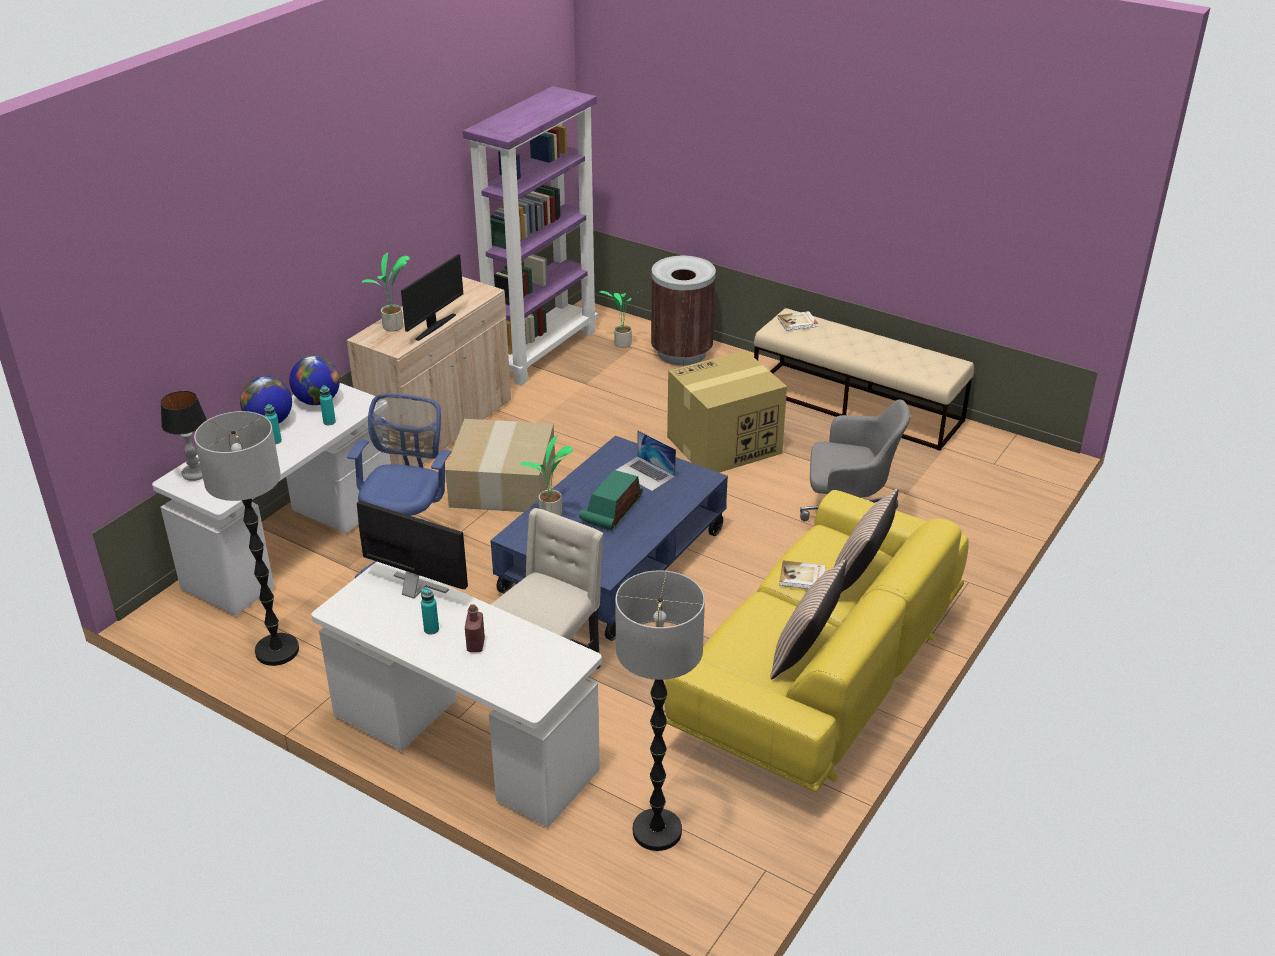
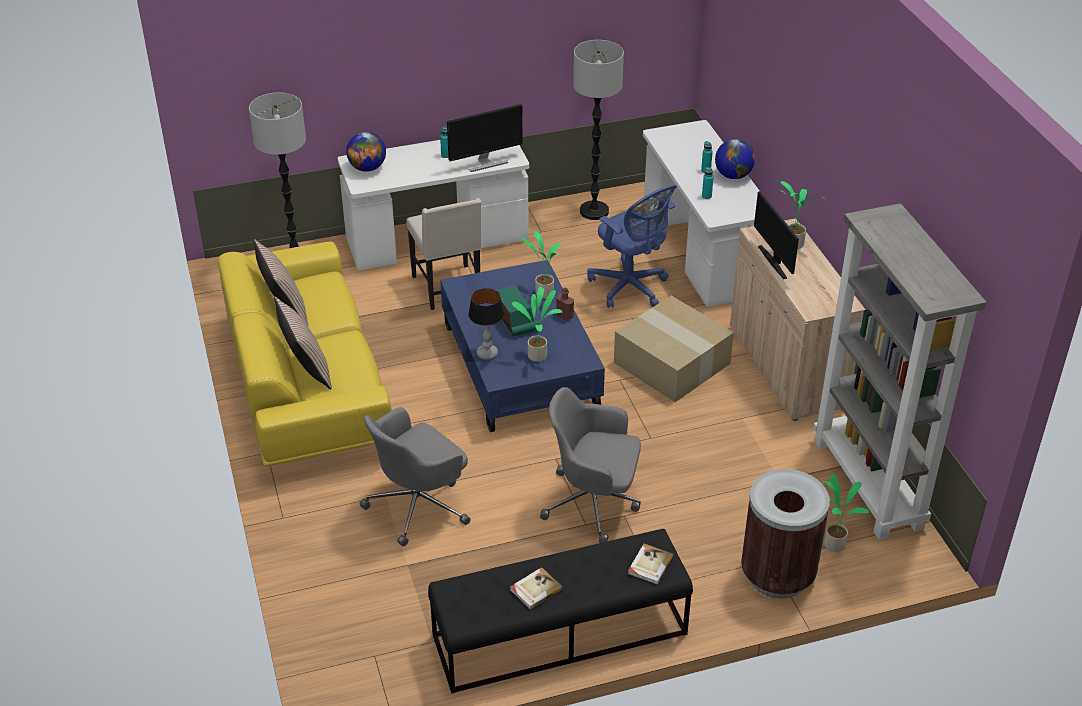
camera: 130 degrees right, 5 degrees up
(196, 474) = (697, 135): table lamp -> table lamp (486, 354)
(317, 401) = (741, 201): globe -> globe (367, 168)
(476, 645) = (414, 162): red bottle -> red bottle (564, 316)
(542, 351) = (869, 484): purple bookcase -> grey bookcase
(645, 473) = (538, 355): laptop -> potted plant
(723, 445) = (593, 503): cardboard box -> grey office chair
(802, 577) = (337, 342): book -> book (535, 589)
(857, 405) = (559, 635): beige bench -> black bench

